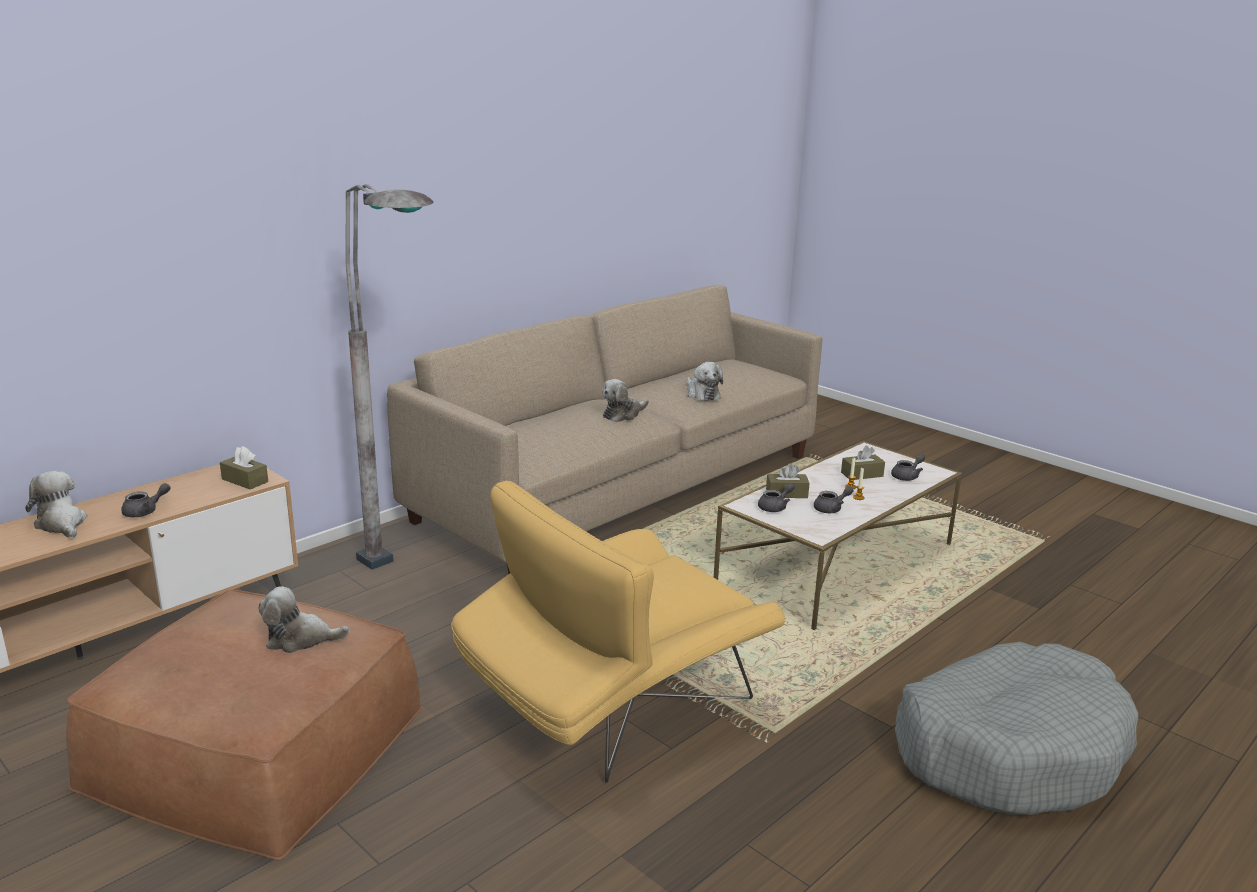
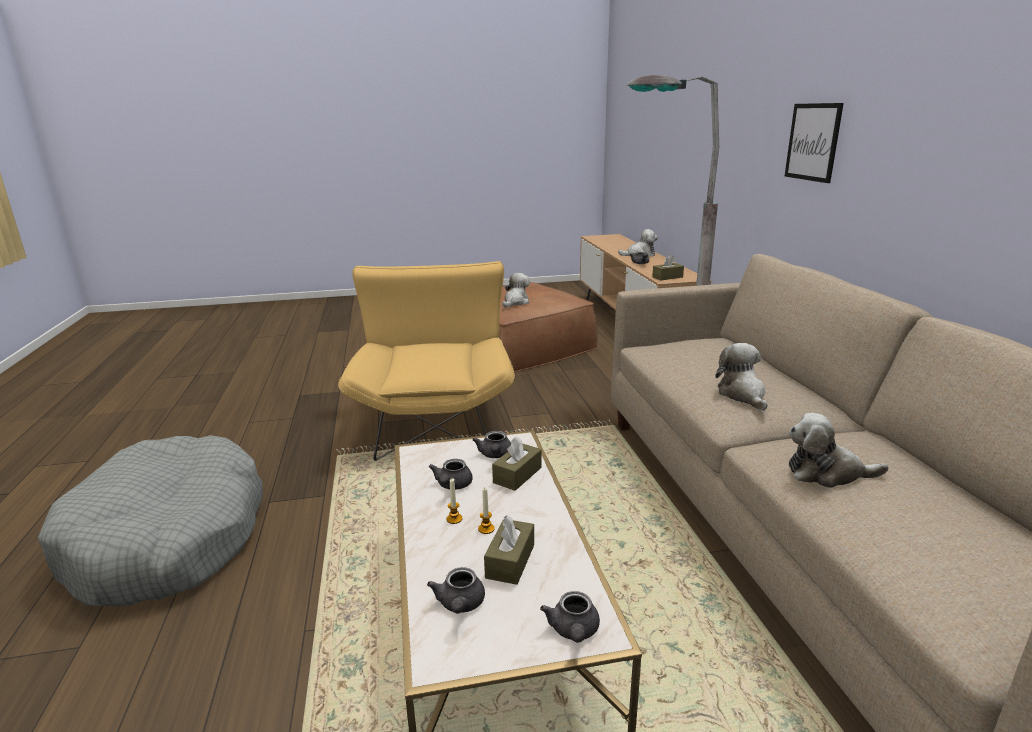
camera: 125 degrees right, 0 degrees up
(385, 235) = (813, 142): none -> picture
(876, 452) = (573, 631): none -> grey teapot

